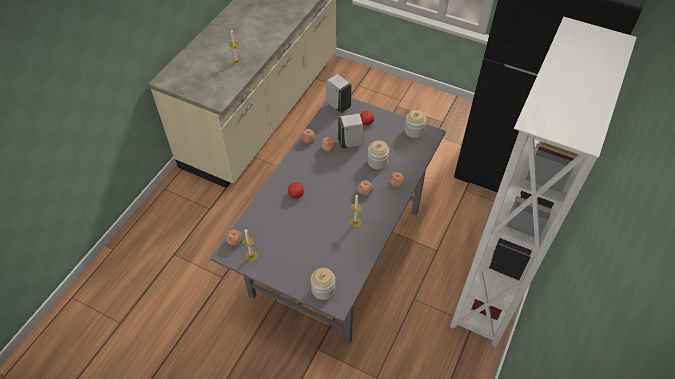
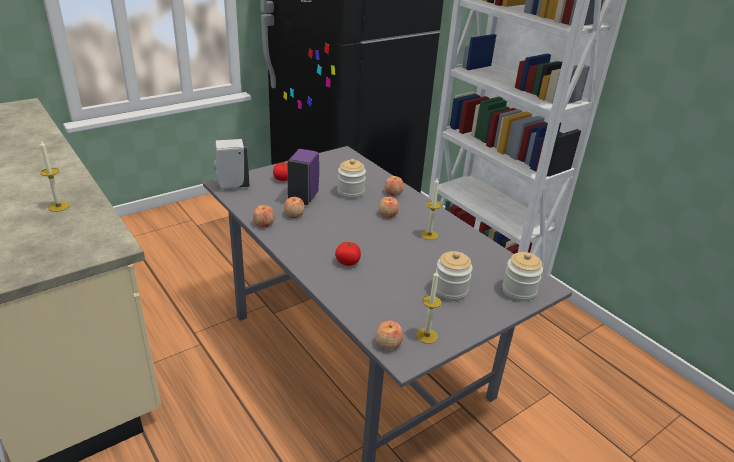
camera: 65 degrees left, 20 degrees down
(351, 143) = (304, 198): white soap dispenser -> purple soap dispenser
(414, 131) = (329, 159): jar -> jar (450, 290)

